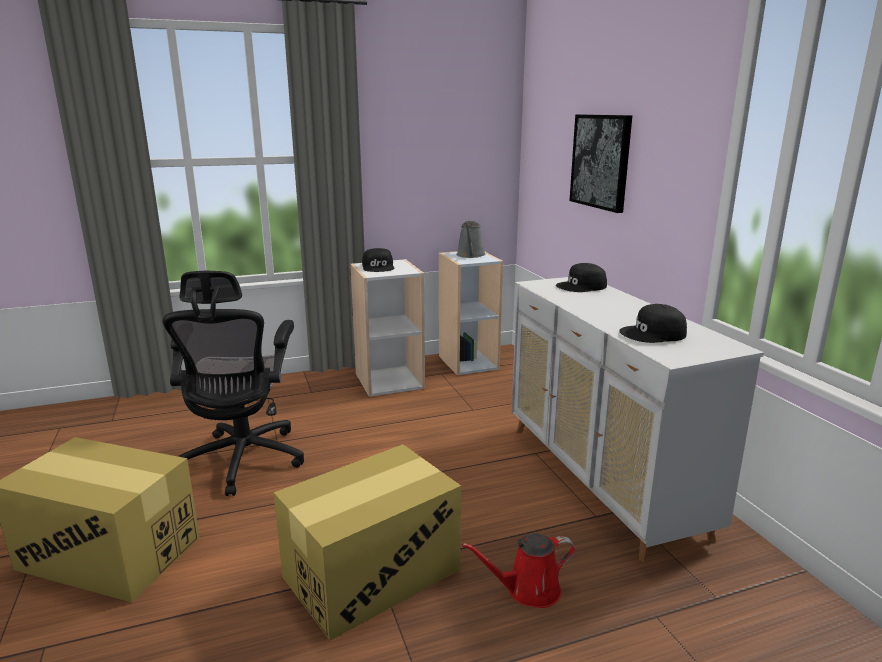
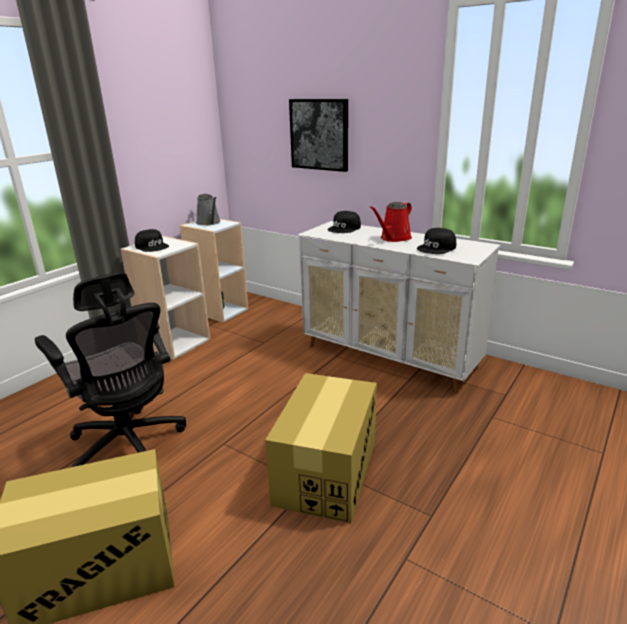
camera: 35 degrees left, 5 degrees up
(528, 590) = (422, 435): red watering can -> red watering can (394, 238)

